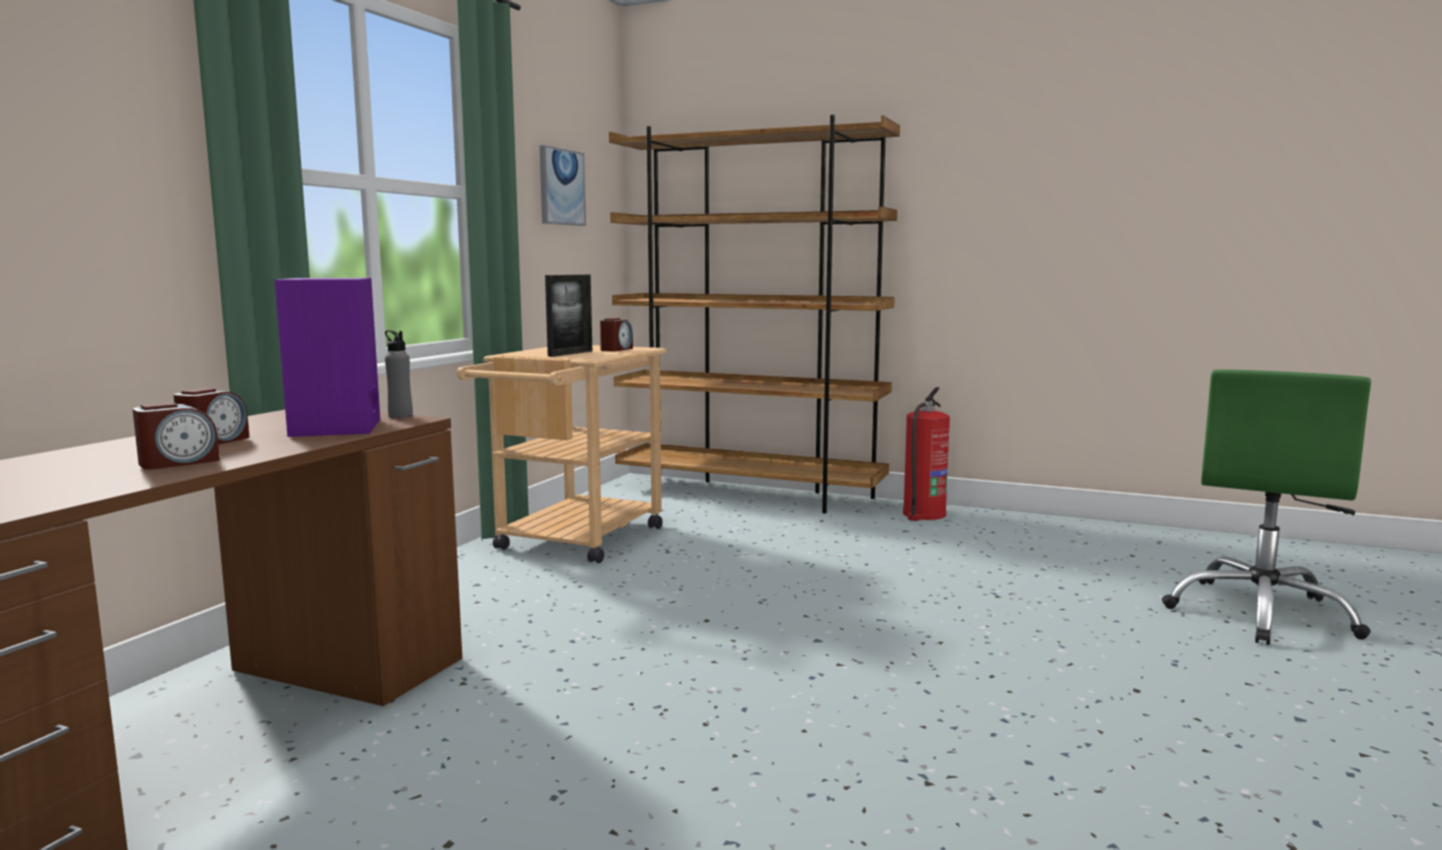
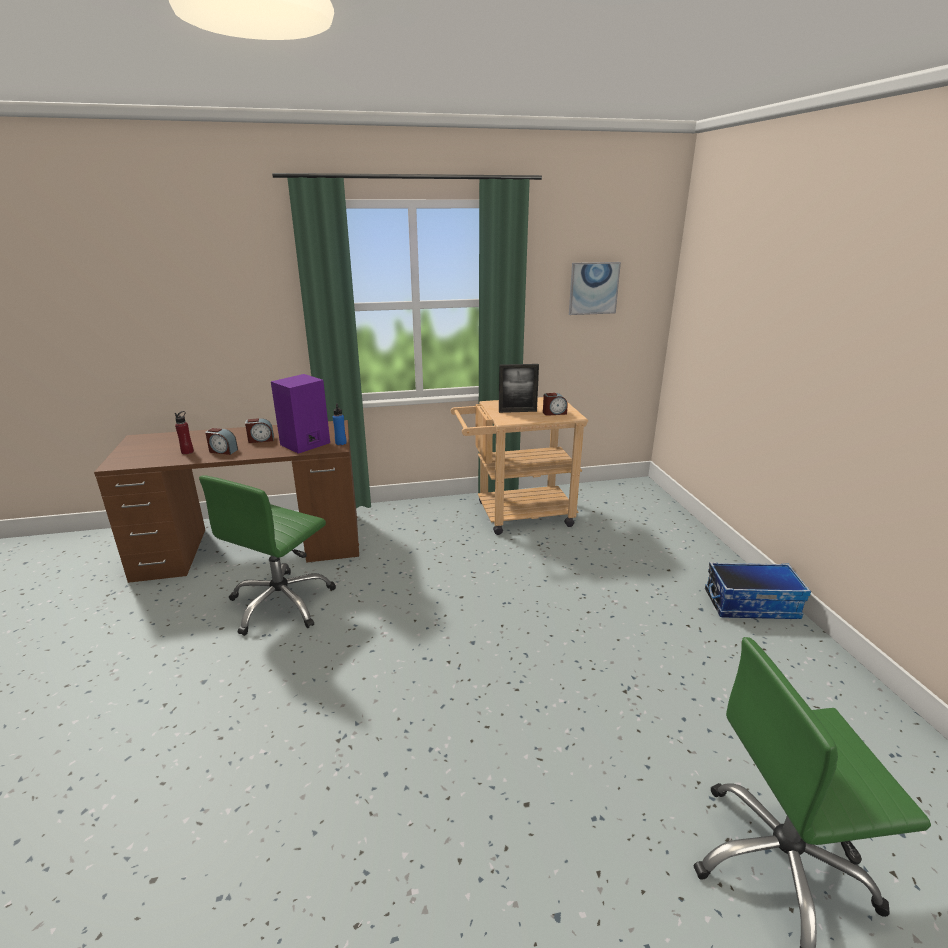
camera: 55 degrees right, 15 degrees up
(79, 480) = (187, 452): none -> red bottle
(400, 416) = (341, 443): grey bottle -> blue bottle
(479, 757) = (282, 603): none -> green office chair
(749, 495) = (675, 526): brown bookcase -> none
(923, 514) = (751, 604): fire extinguisher -> storage box

